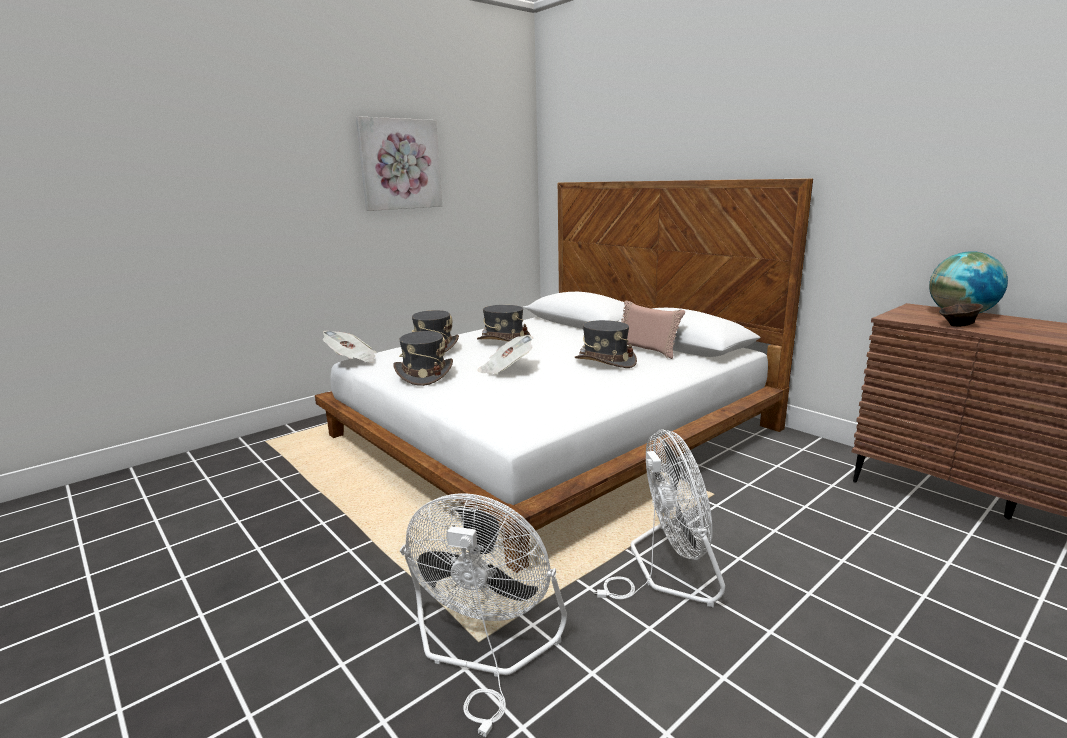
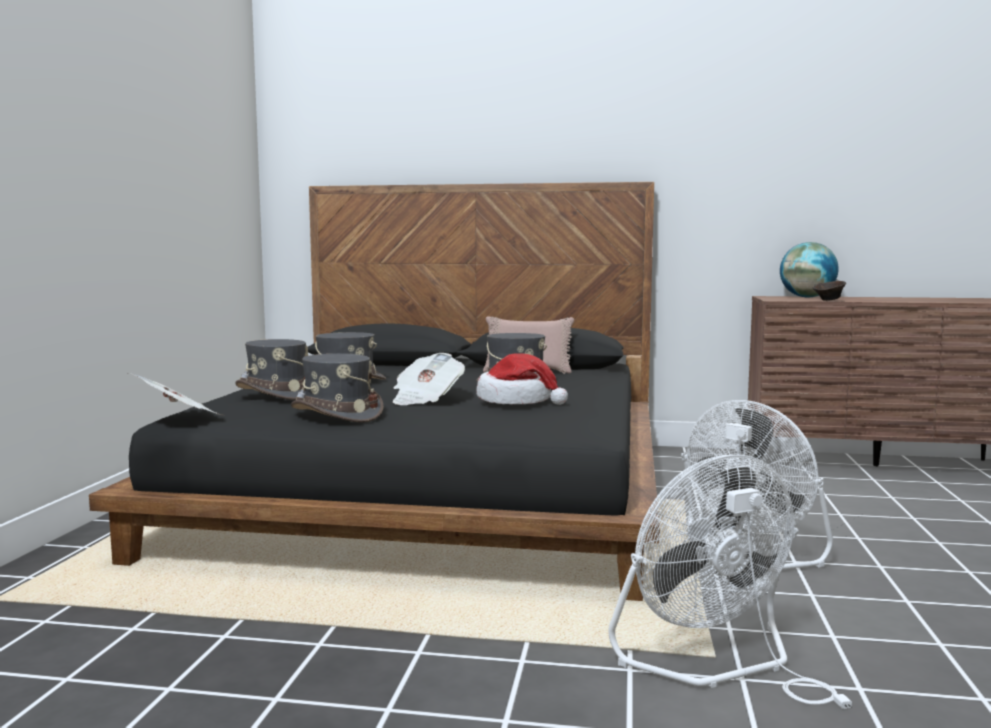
camera: 40 degrees left, 10 degrees down
(400, 164) = (133, 133): picture -> none
(550, 432) = (435, 493): white bed -> black bed
(552, 384) = (516, 401): none -> hat

